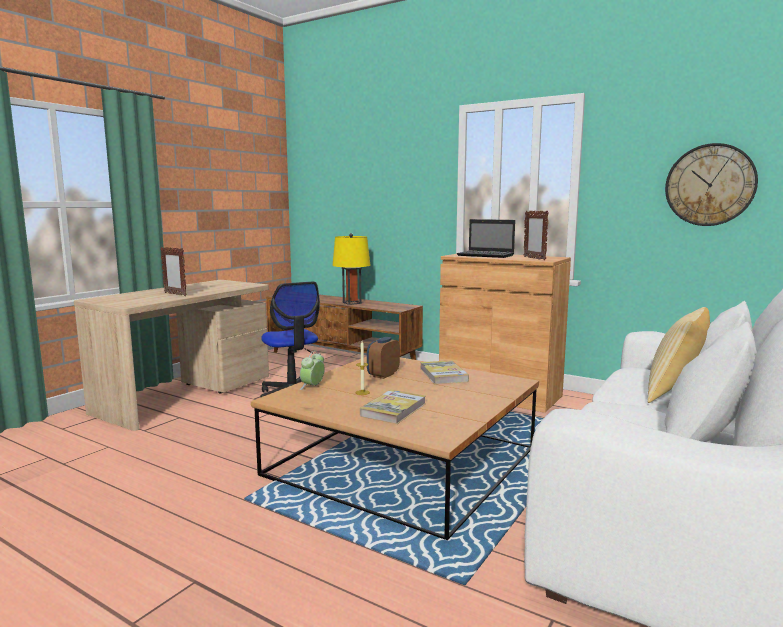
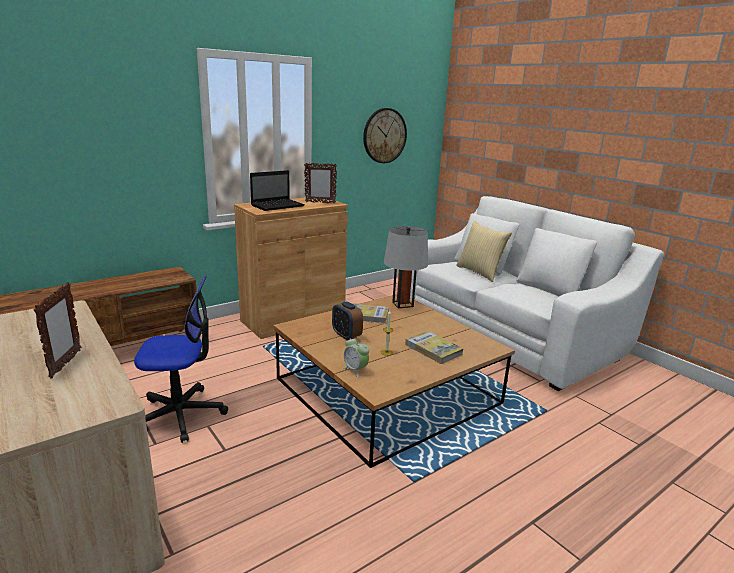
camera: 70 degrees left, 10 degrees up
(175, 294) = (65, 364): picture frame -> picture frame turned 60 degrees counterclockwise
(352, 303) = (107, 288): yellow table lamp -> none
(503, 384) = (402, 304): none -> grey table lamp

